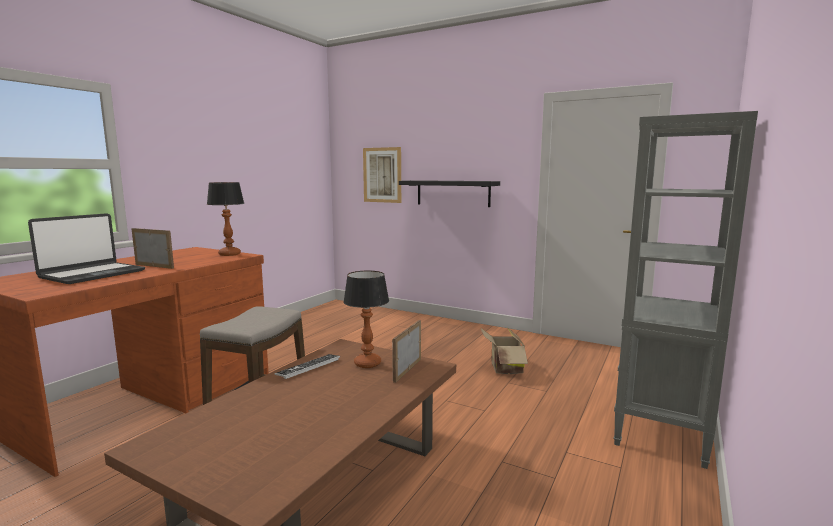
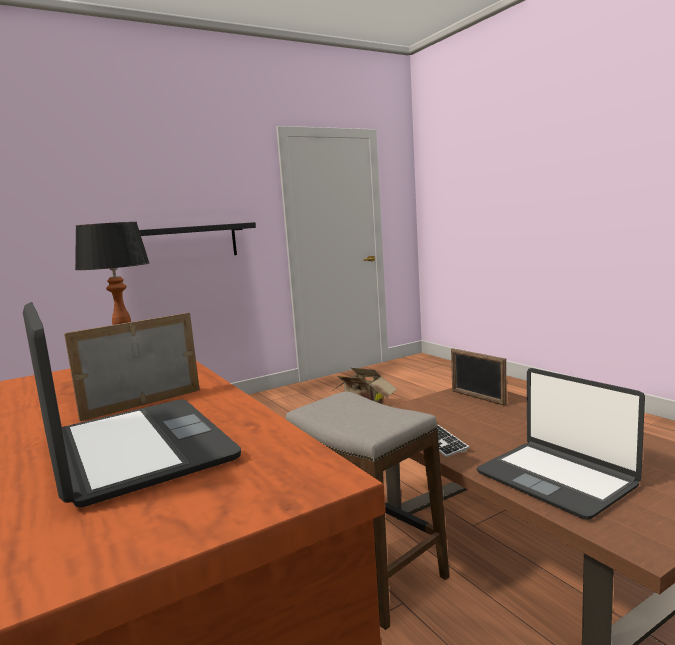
camera: 60 degrees left, 0 degrees up
(242, 413) = (556, 479): none -> laptop
(367, 363) = (447, 411): table lamp -> none
(382, 175) = (59, 227): picture -> none
(660, 431) = (508, 389): grey bookcase -> none

